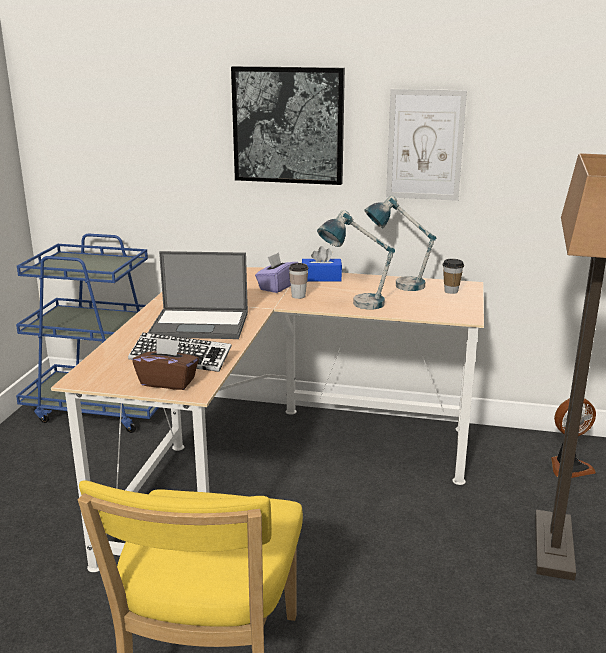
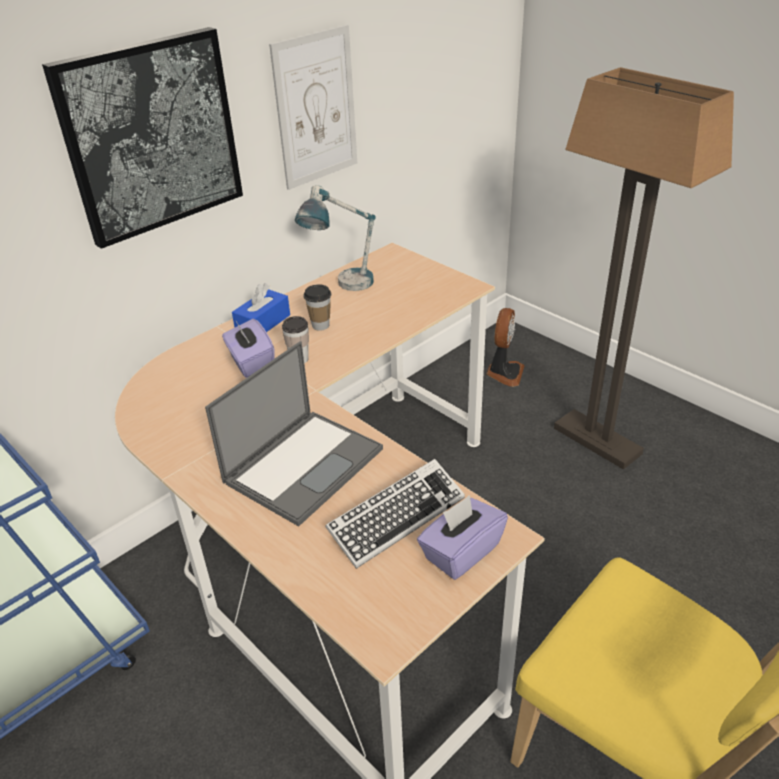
camera: 55 degrees left, 15 degrees up
(168, 382) = (461, 552): brown tissue box -> purple tissue box
(355, 304) = (368, 333): table lamp -> none
(451, 291) = (397, 267): cup -> cup (320, 325)

